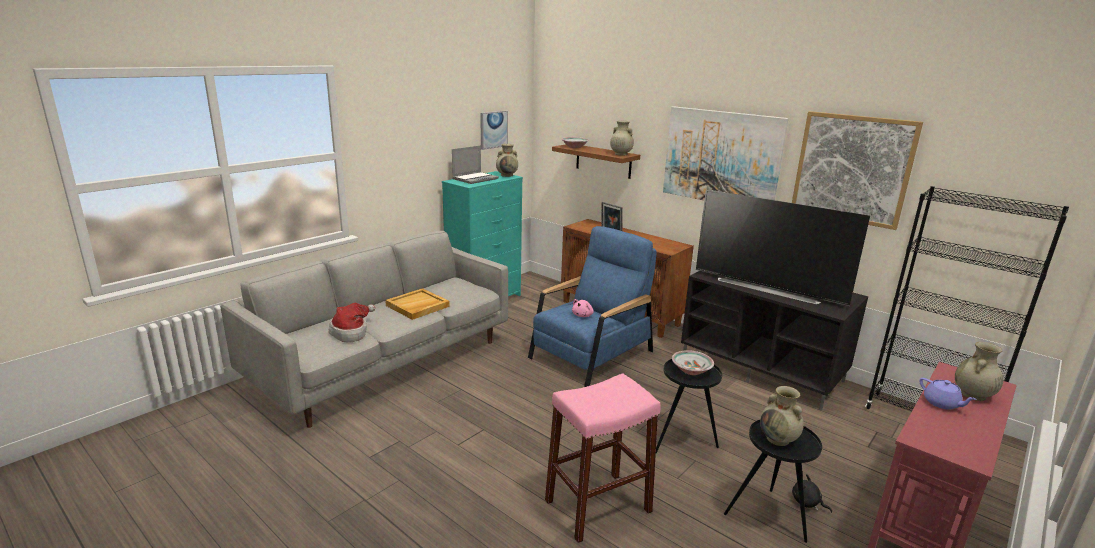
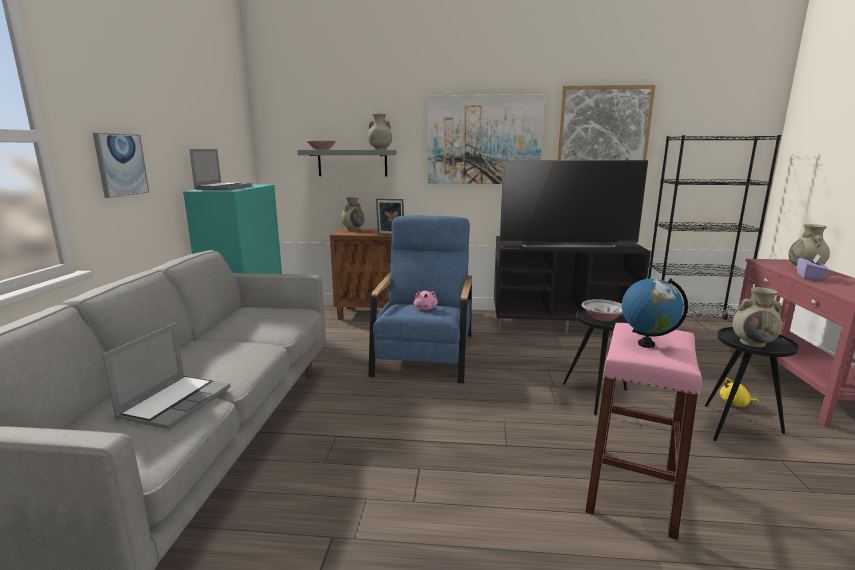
camera: 35 degrees left, 5 degrees down
(352, 332) = (175, 402): hat -> laptop
(417, 306) = (237, 345): beige tray -> none
(493, 129) = (221, 134): picture -> picture (121, 164)
(507, 175) = (254, 184): beige vase -> beige vase (353, 229)
(602, 394) = (646, 344): none -> globe
(603, 161) = (352, 163): brown shelf -> grey shelf
(807, 503) = (735, 404): black plush toy -> yellow plush toy
(942, 403) = (809, 277): purple teapot -> purple tissue box

